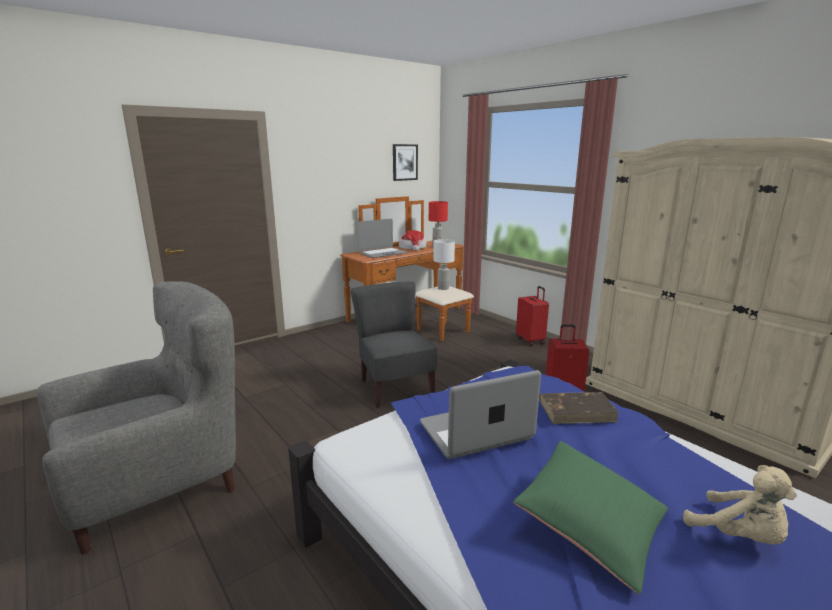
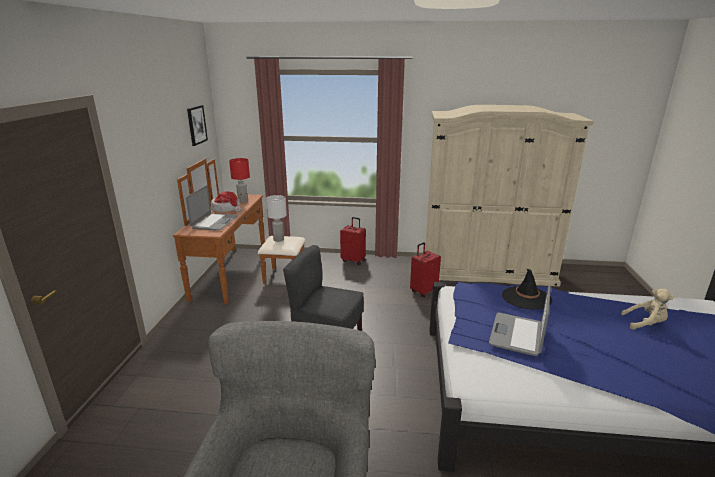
camera: 45 degrees left, 5 degrees up
(577, 410) = (526, 298): brown book -> black hat
(590, 526) = (617, 350): green pillow -> none

